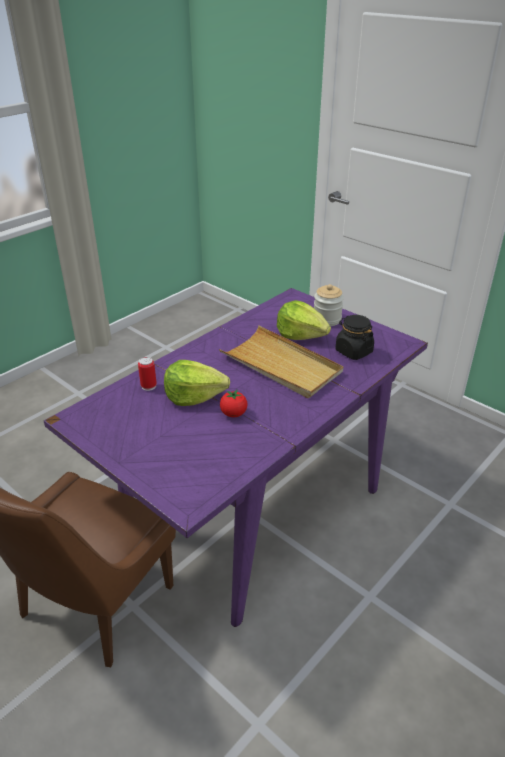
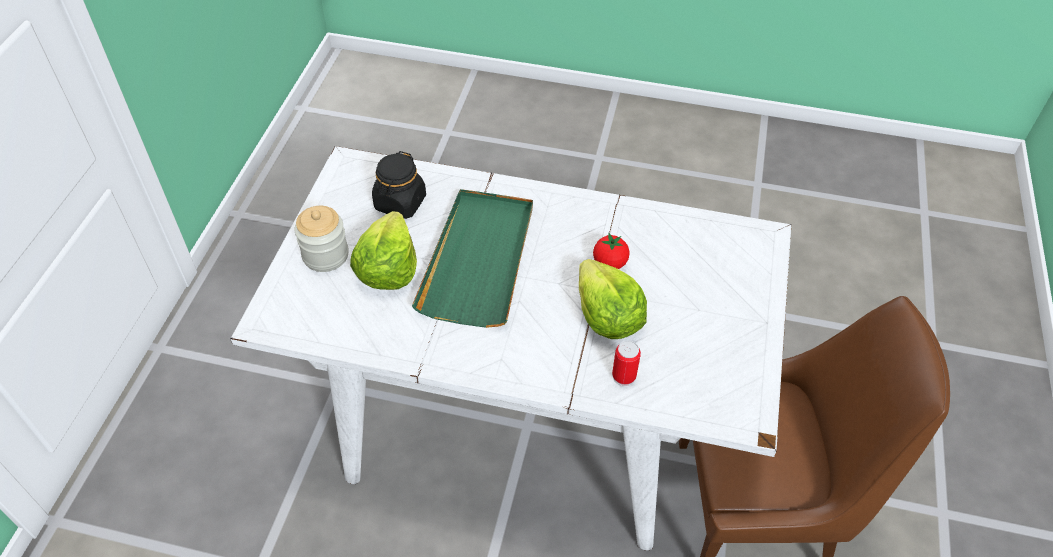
camera: 120 degrees left, 15 degrees up
(252, 511) = (524, 420): purple dining table -> white dining table
(281, 365) = (479, 260): beige tray -> green tray

